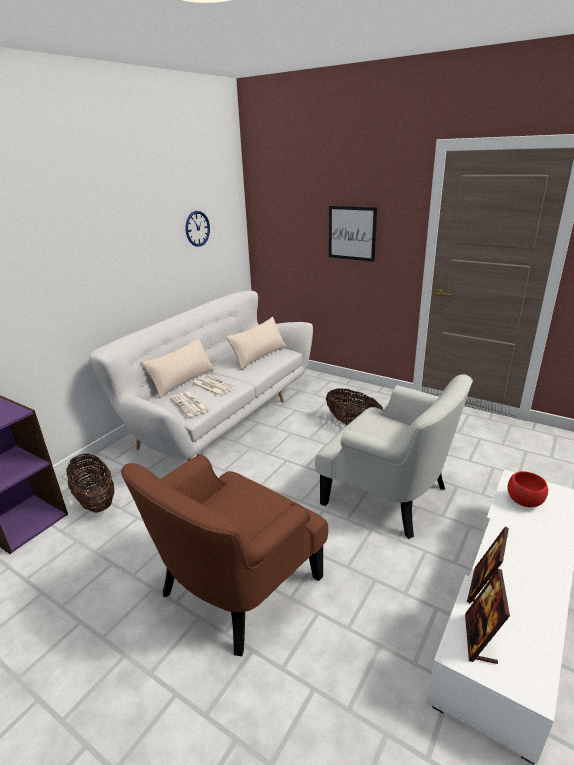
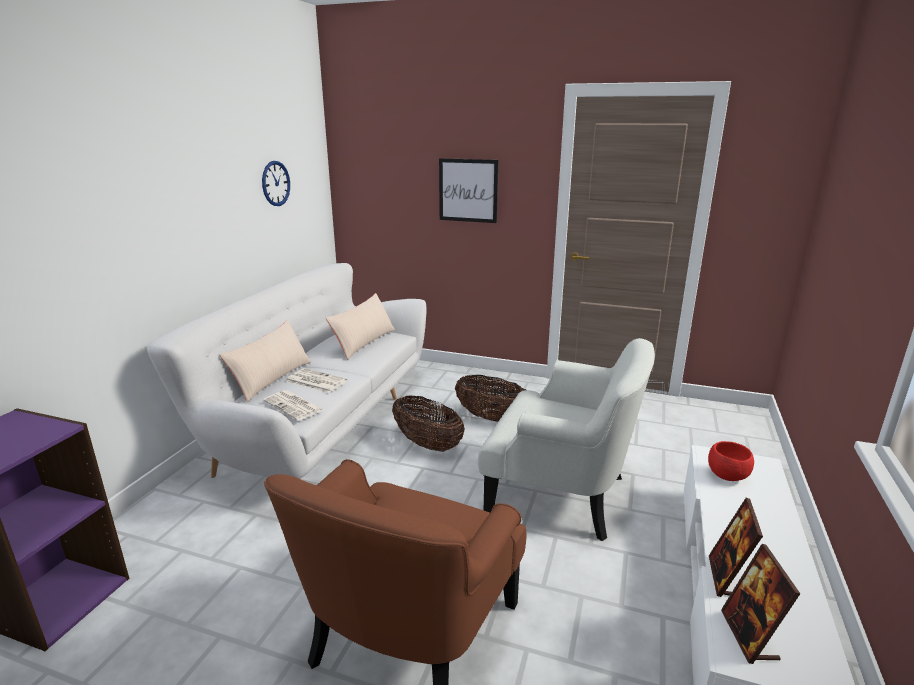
camera: 15 degrees left, 5 degrees down
(96, 500) = (168, 553): basket -> basket (427, 444)

